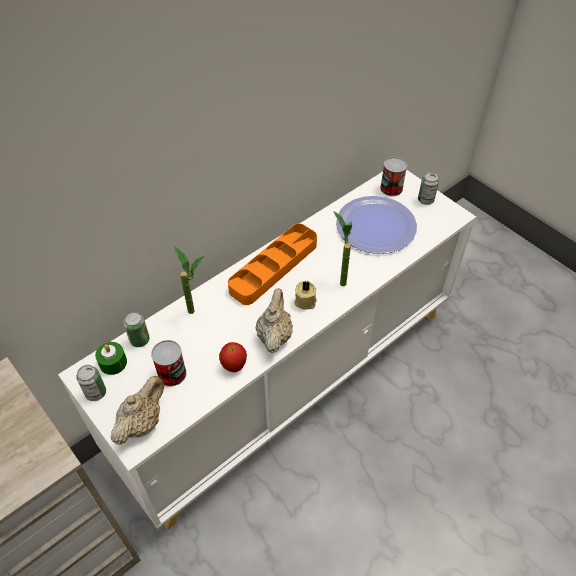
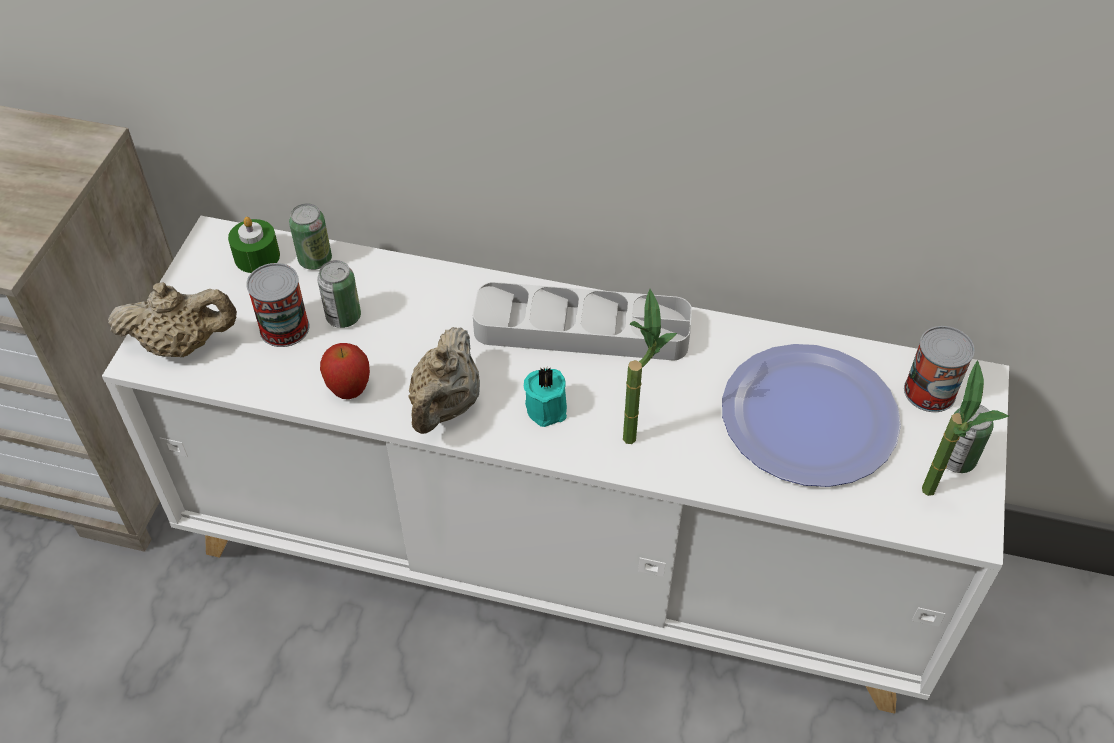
camera: 55 degrees right, 0 degrees up
(96, 393) = (197, 269): can -> can (343, 317)
(197, 313) = (412, 292): potted plant -> potted plant (934, 502)
(274, 267) = (581, 330): orange tray -> grey tray
(274, 335) = (445, 406): beige teapot -> beige teapot turned 135 degrees clockwise
(305, 300) = (548, 407): beige candle -> turquoise candle

